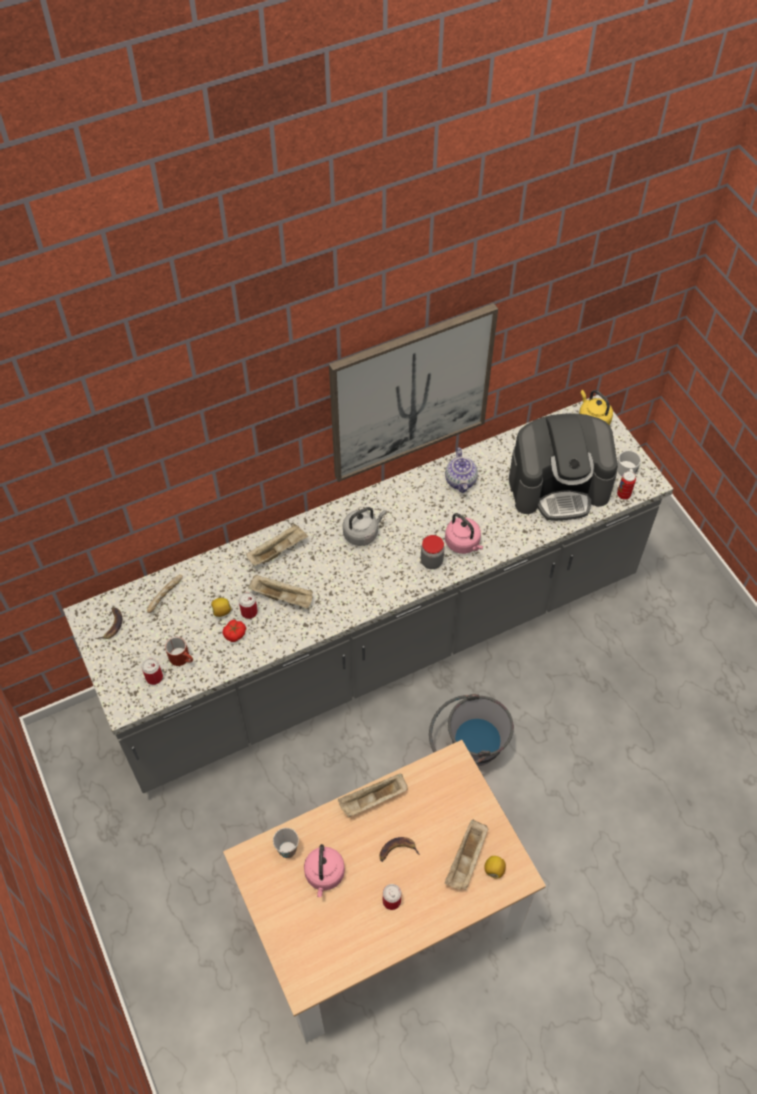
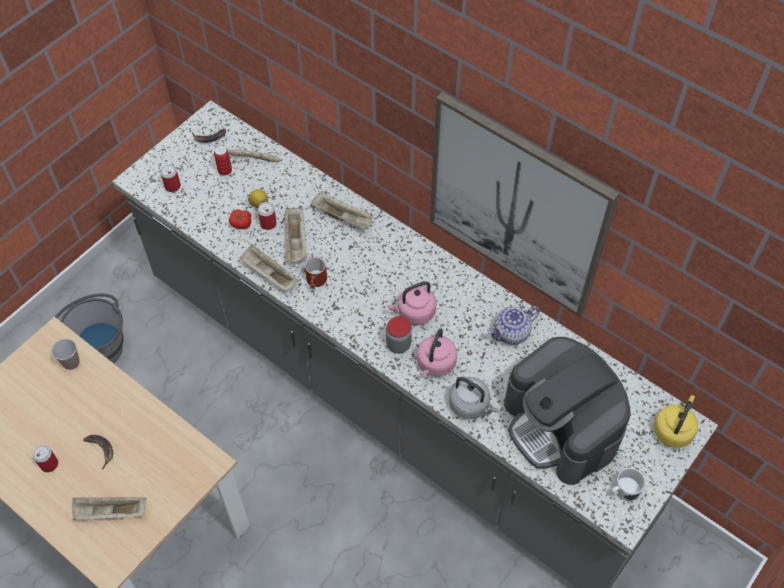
camera: 65 degrees right, 0 degrees up
(183, 658) = (199, 197): red mug -> red mug (316, 282)
(324, 875) = (57, 401): pink kettle -> pink kettle (414, 313)
(362, 533) = (399, 274): grey kettle -> grey kettle (471, 406)
(372, 800) = (142, 409): beige tray -> beige tray (268, 274)
(467, 748) = (316, 517): grey bucket -> grey bucket (98, 344)
(494, 869) = (108, 541): lemon -> none
(623, 494) = (589, 497): can -> can (225, 171)

